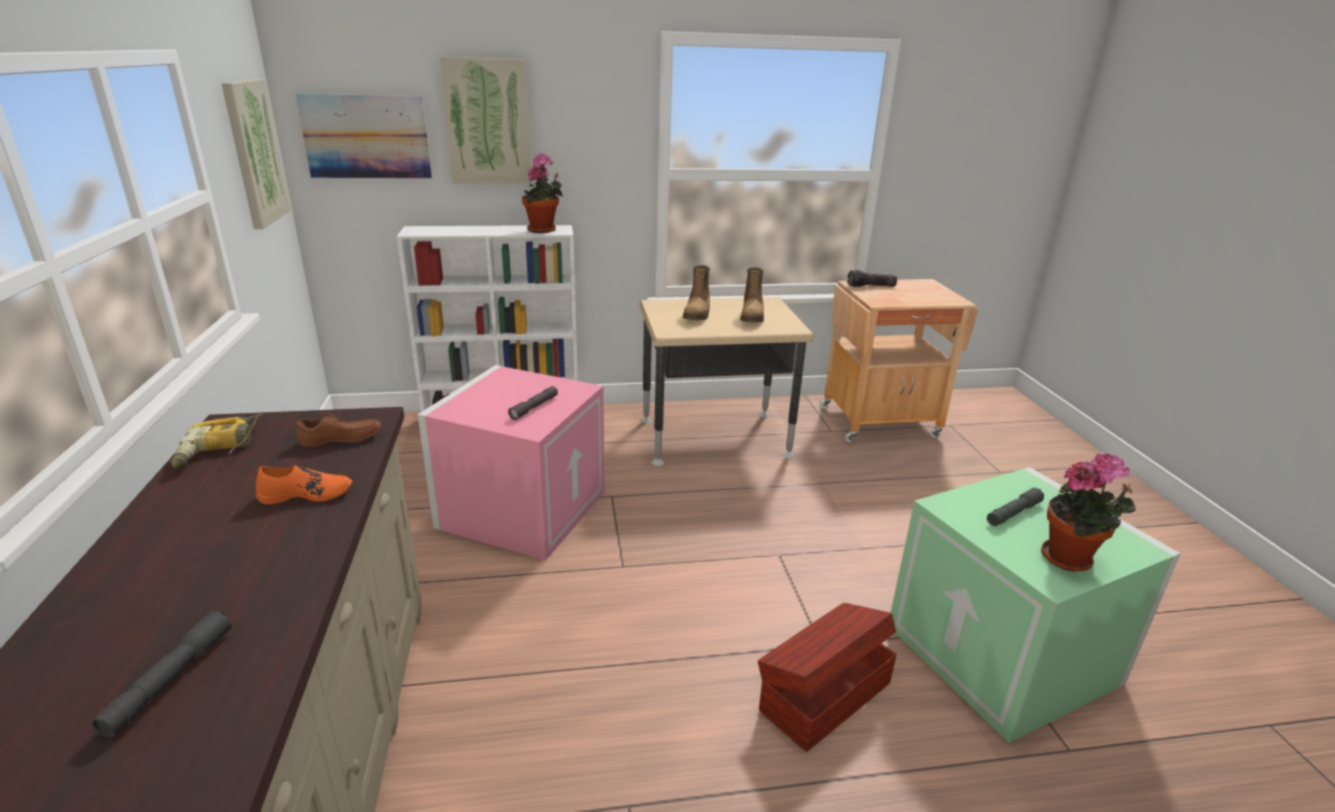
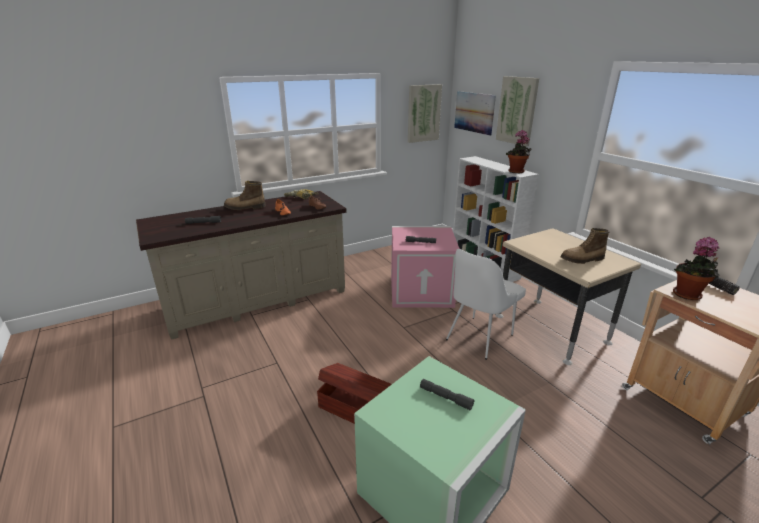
camera: 70 degrees right, 0 degrees up
(697, 314) = (556, 245): boot -> boot (245, 208)
(701, 499) = (479, 338): none -> white chair
(1071, 560) = (405, 423): potted plant -> potted plant (687, 296)

